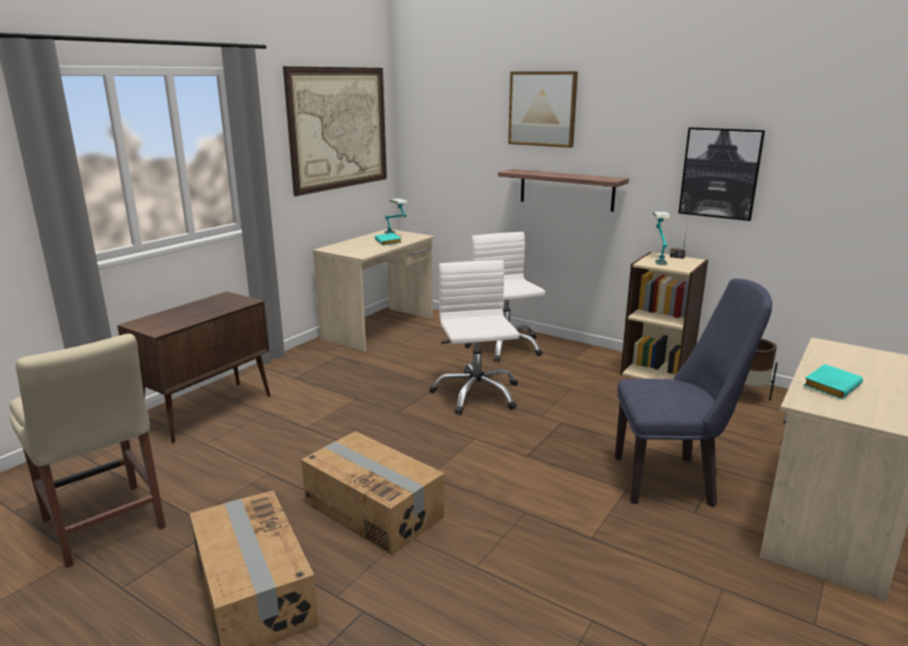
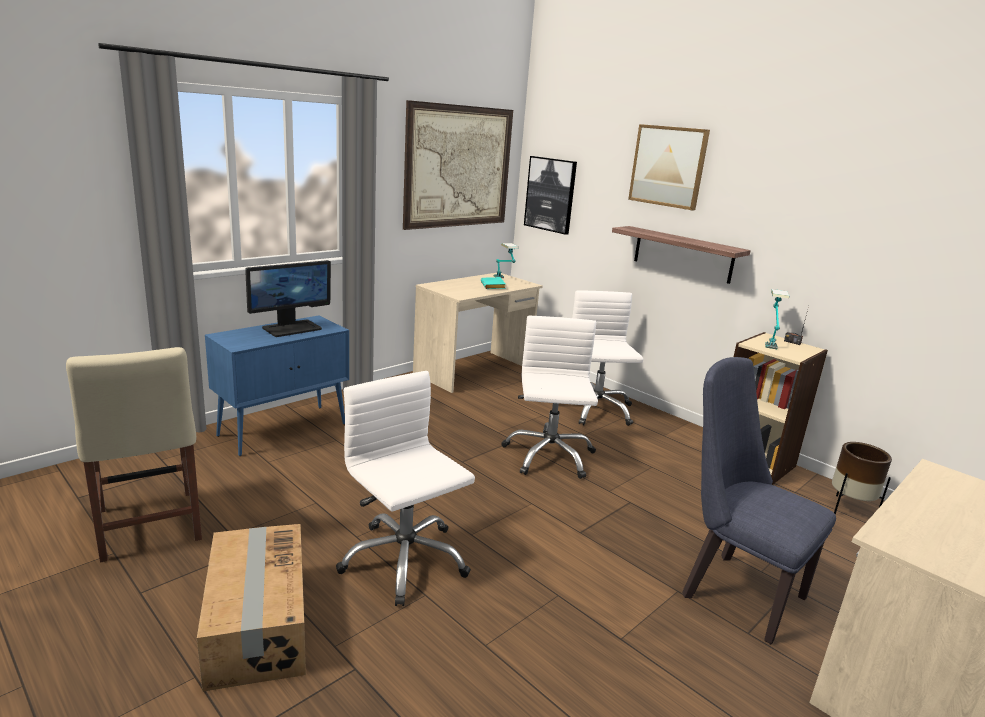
camera: 10 degrees right, 0 degrees up
(205, 307) = (292, 328): none -> monitor
(209, 411) = (284, 429): brown cabinet -> blue cabinet
(374, 509) = (404, 560): cardboard box -> white office chair
(672, 480) = (733, 590): blue chair -> blue chair turned 150 degrees counterclockwise
(720, 173) = (853, 256): picture -> picture (550, 194)
(830, 385) = (925, 522): turquoise book -> none

